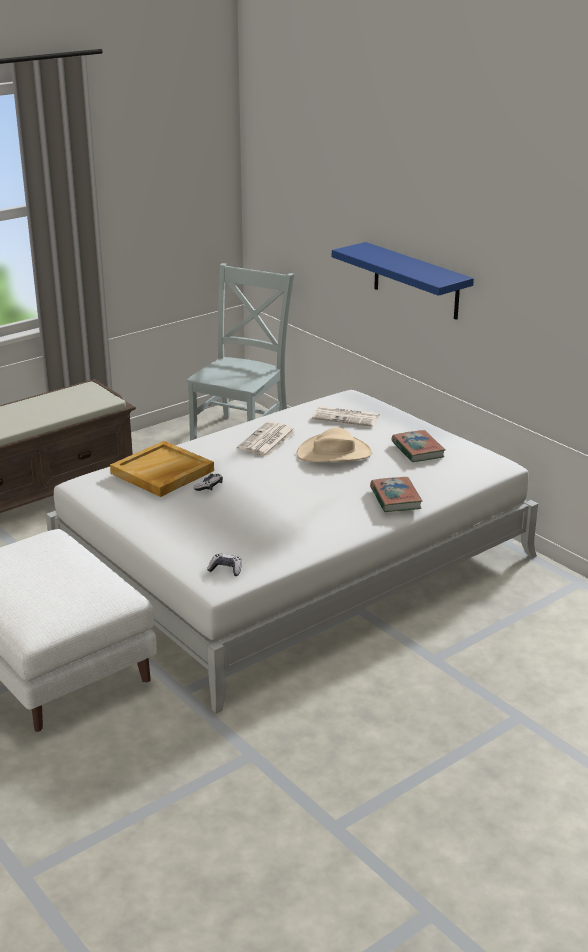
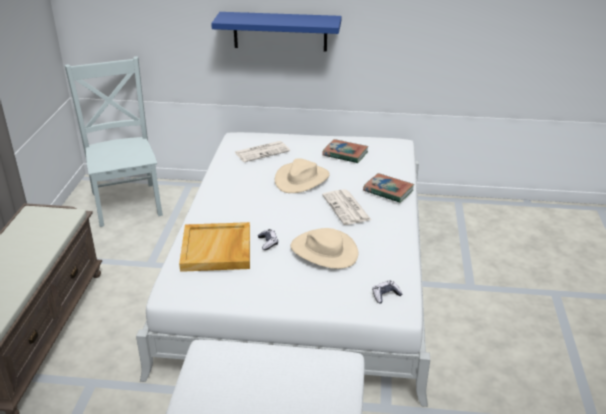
camera: 45 degrees left, 5 degrees up
(240, 514) = (324, 251): none -> beige hat
(267, 440) = (245, 190): newspaper -> newspaper (347, 208)

